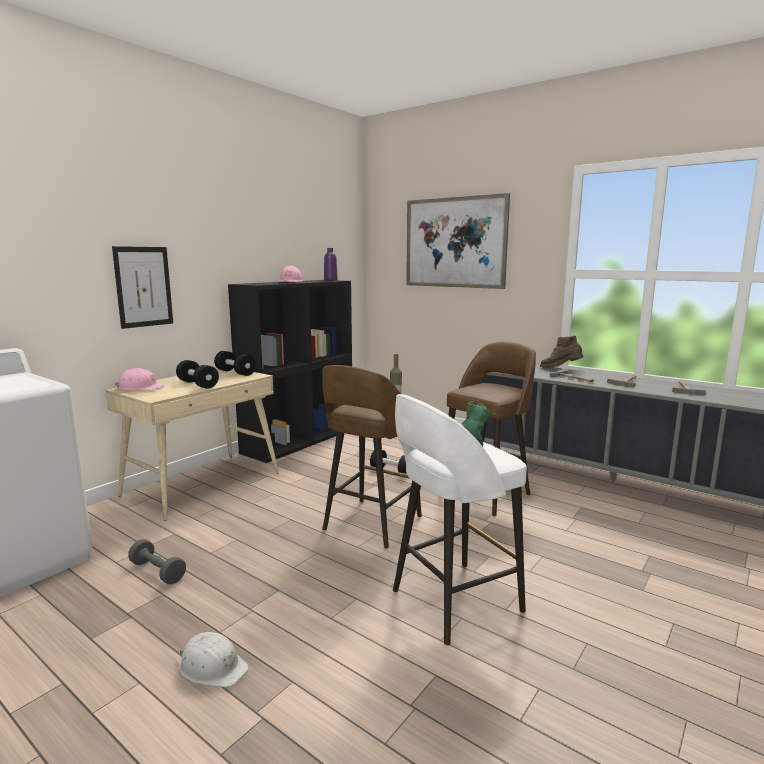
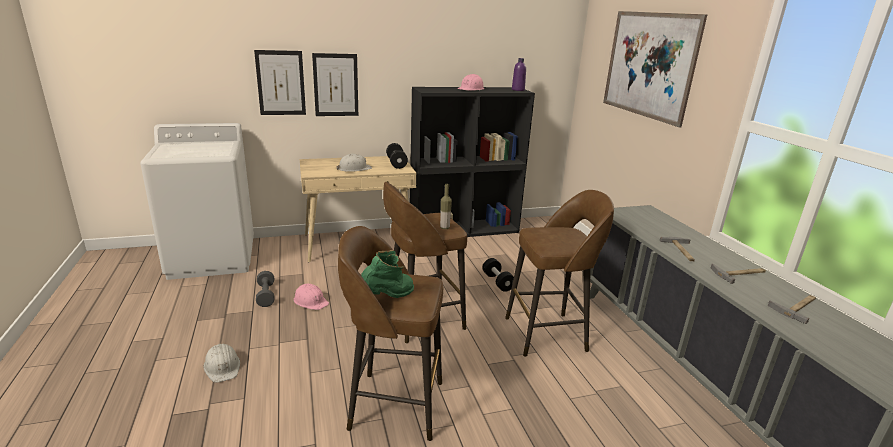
camera: 35 degrees right, 10 degrees up
(72, 287) = (281, 83): none -> picture
(140, 388) = (318, 162): pink hard hat -> pink hard hat (310, 301)
(198, 384) = (354, 168): black dumbbell -> white hard hat
(452, 602) = (393, 404): white stool -> brown stool
(560, 369) = (695, 235): brown boot -> none

